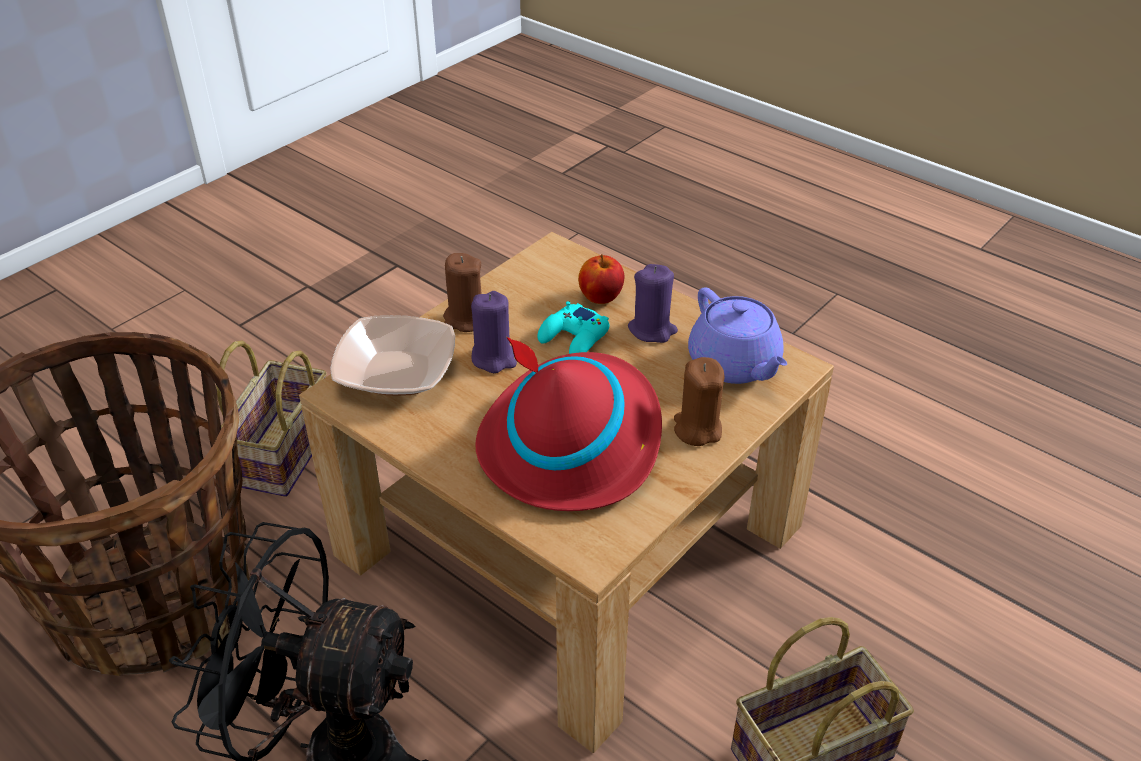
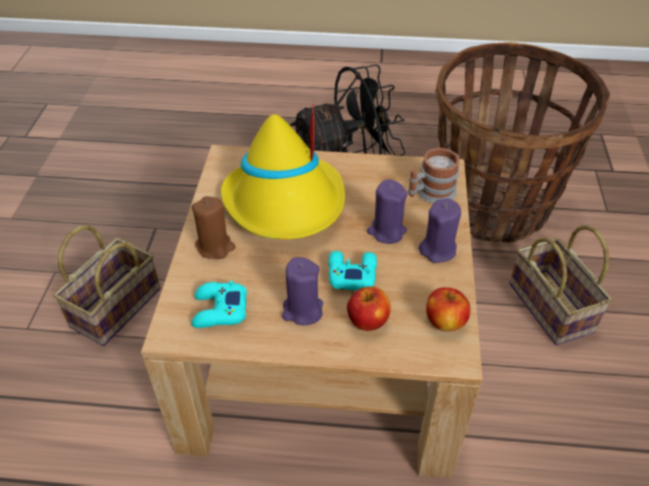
camera: 145 degrees right, 5 degrees up
(396, 373) = (430, 193): bowl -> mug
(465, 320) = (438, 249): brown candle -> purple candle
(534, 269) = (445, 322): none -> apple
(572, 442) = (285, 203): red hat -> yellow hat
(735, 364) = (219, 310): purple teapot -> turquoise game controller

